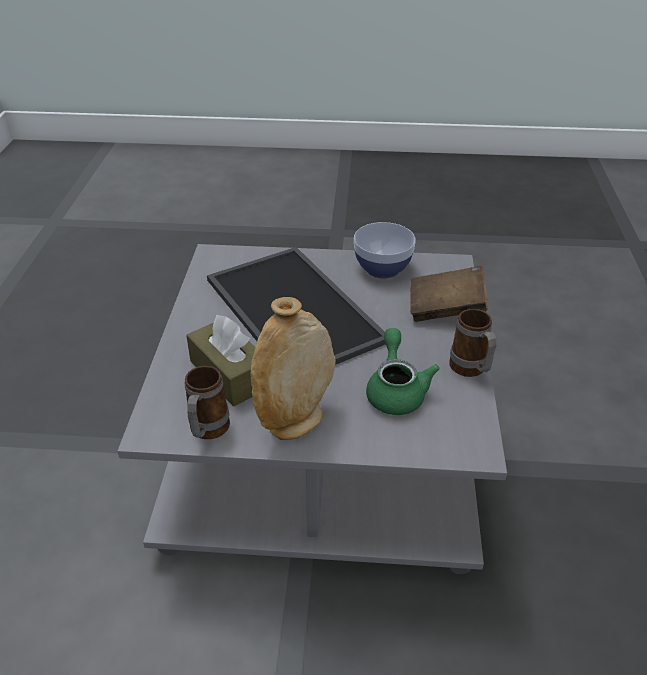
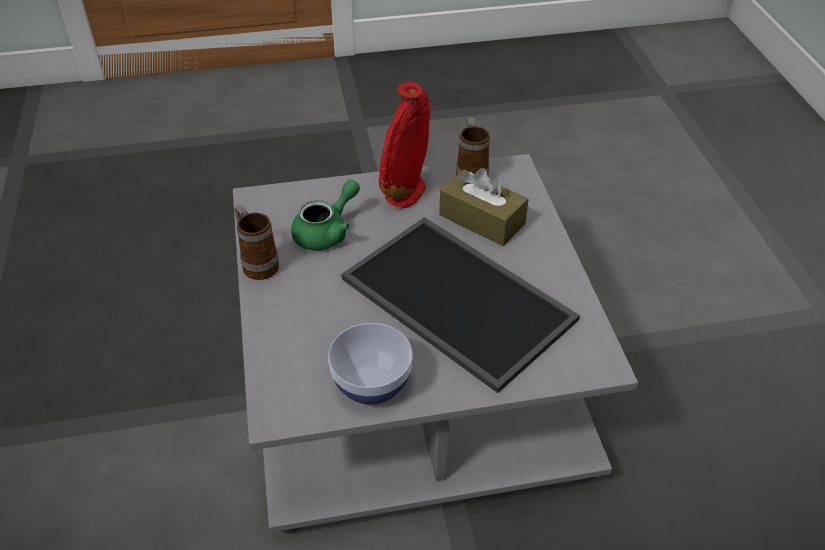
camera: 165 degrees right, 5 degrees up
(296, 421) = (405, 193): beige vase -> red vase
(396, 390) = (327, 232): green teapot -> green teapot turned 120 degrees counterclockwise
(445, 310) = (284, 333): brown book -> none

